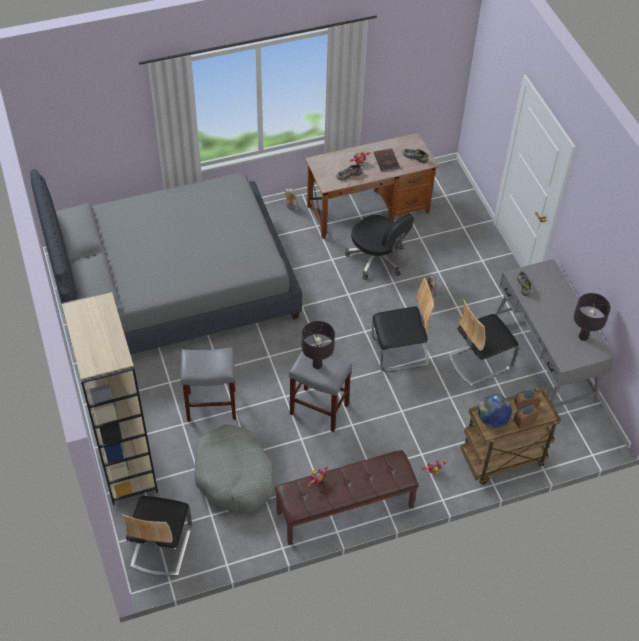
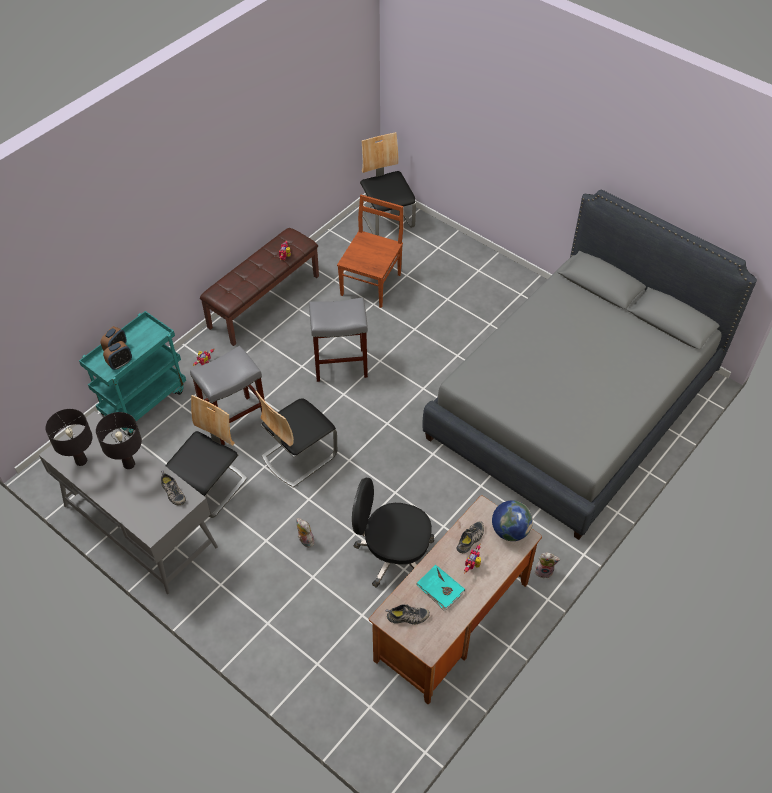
camera: 150 degrees right, 0 degrees up
(125, 461) = (466, 254): beige bookcase -> none
(212, 405) = (436, 324): grey stool -> grey stool (234, 421)
(234, 476) = (371, 283): grey dog bed -> brown chair
(317, 365) = (341, 311): black table lamp -> black table lamp (129, 464)
(386, 160) = (440, 589): brown book -> turquoise book
(492, 420) = (148, 338): globe -> globe (510, 531)
(501, 460) = (144, 401): brown cart -> turquoise cart

